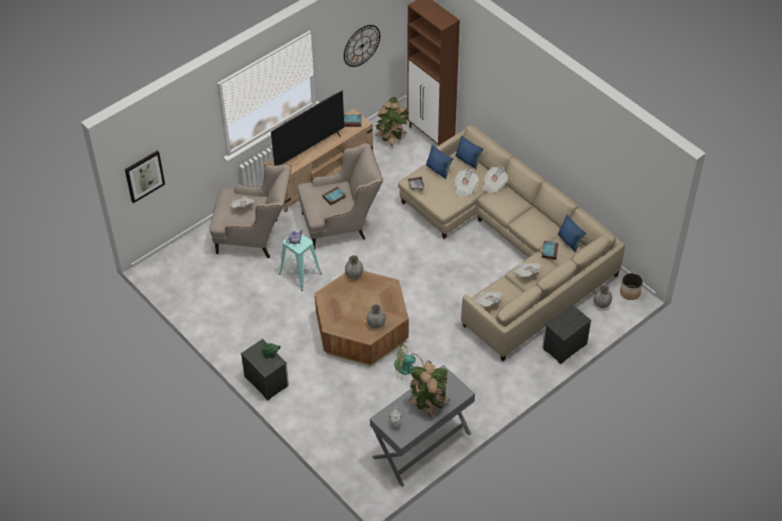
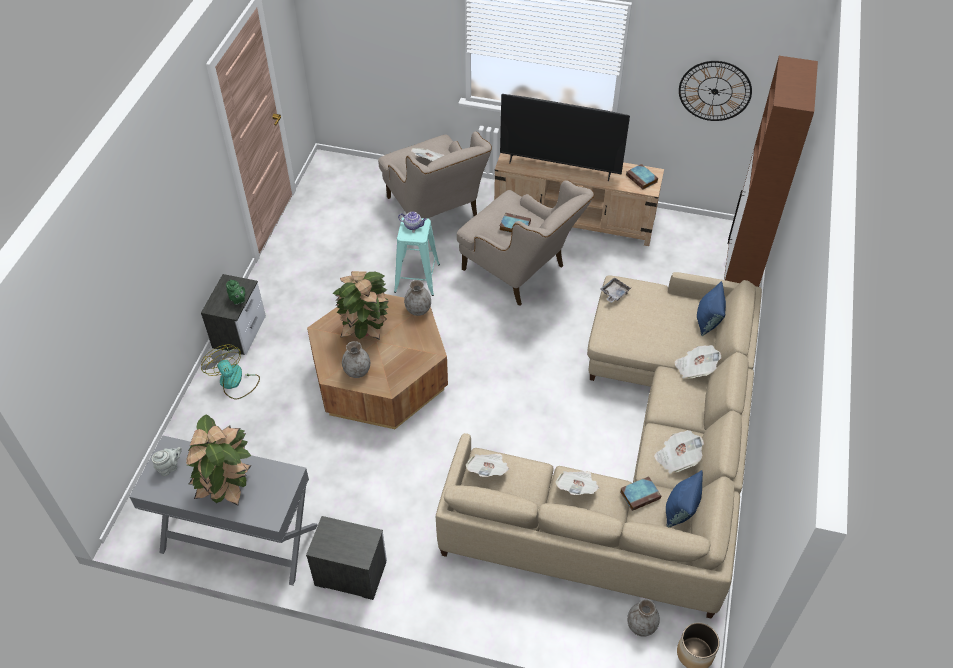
camera: 55 degrees right, 0 degrees up
(144, 176) = (340, 38): picture -> none
(392, 138) = (695, 247): potted plant -> potted plant (365, 331)
(408, 367) = (355, 455): fan -> fan (234, 382)
(438, 170) = (661, 300): blue pillow -> none
(465, 188) = (659, 342): newspaper -> newspaper (677, 458)
(564, 346) = (524, 618): nightstand -> nightstand (350, 573)

